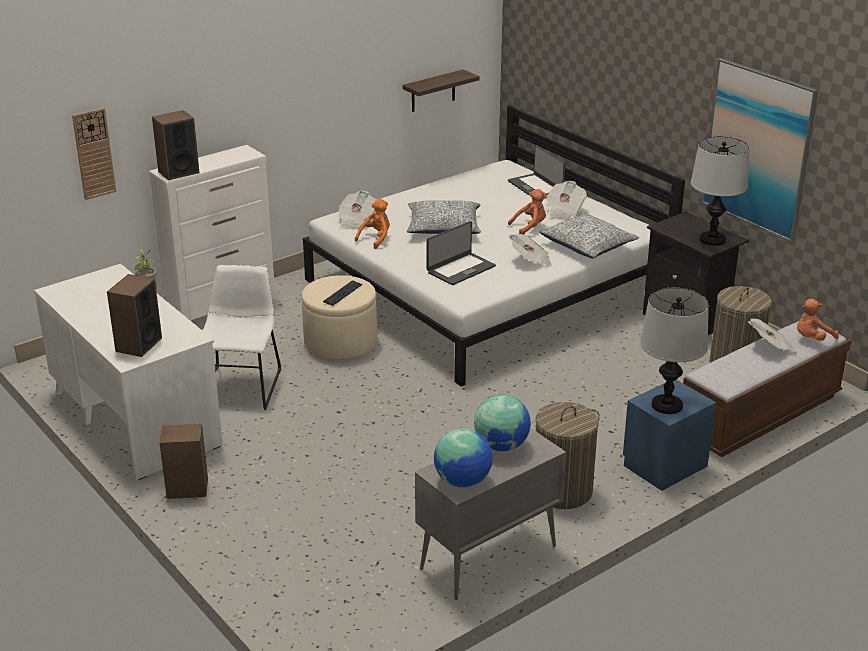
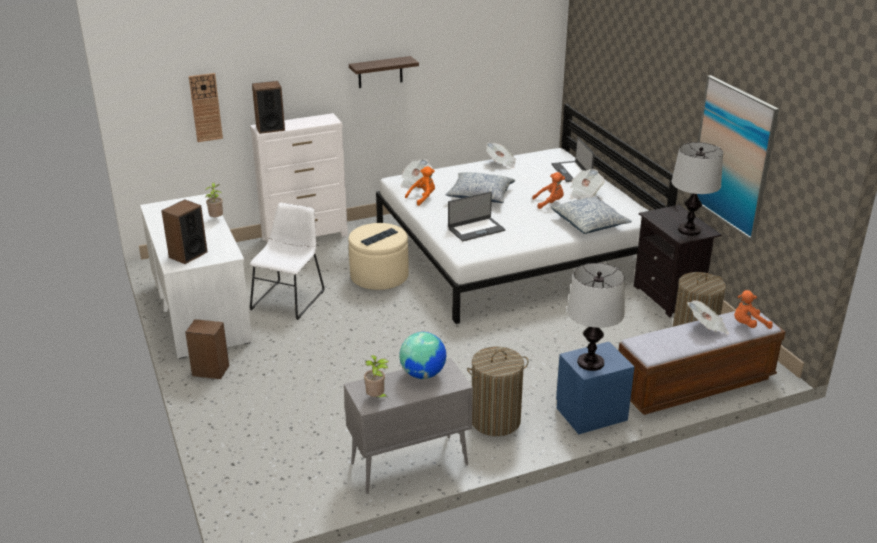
camera: 15 degrees right, 0 degrees up
(433, 91) = (500, 86): shelf -> shelf (380, 72)
(463, 481) = (376, 398): globe -> potted plant
(530, 261) = (536, 230): newspaper -> newspaper (501, 163)

